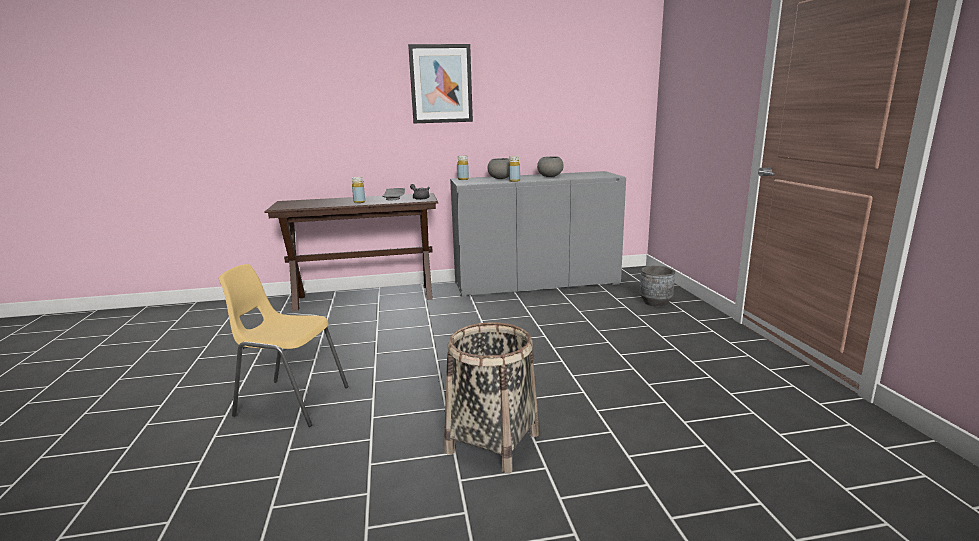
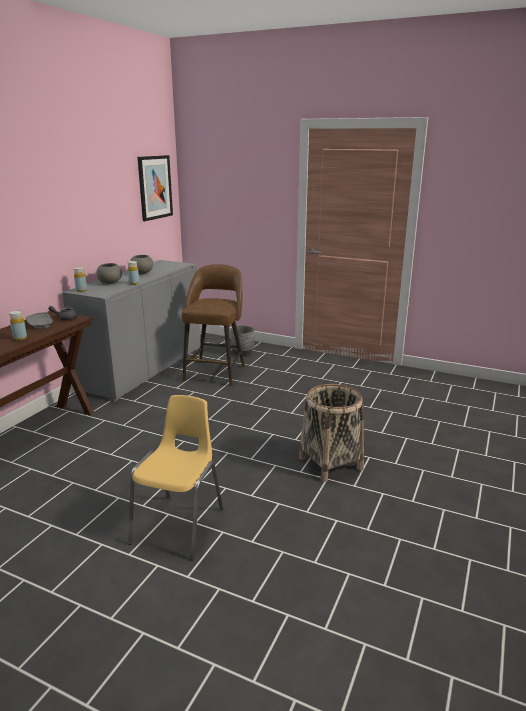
camera: 55 degrees left, 5 degrees up
(291, 401) = (180, 525): yellow chair -> yellow chair turned 150 degrees clockwise
(441, 84) = (42, 197): picture -> picture (155, 187)
(587, 308) = (215, 372): none -> brown stool

